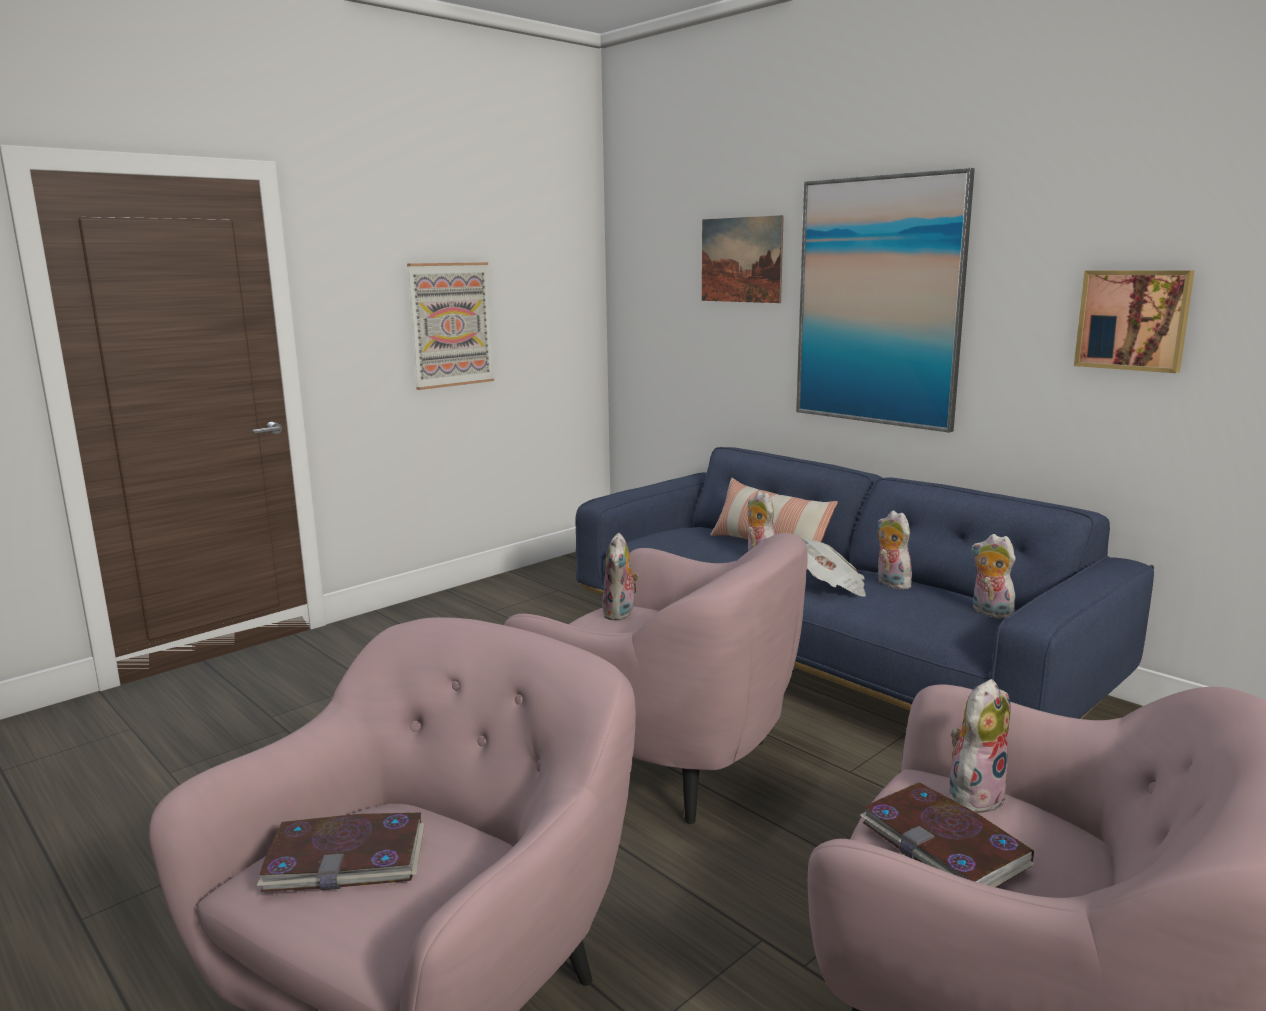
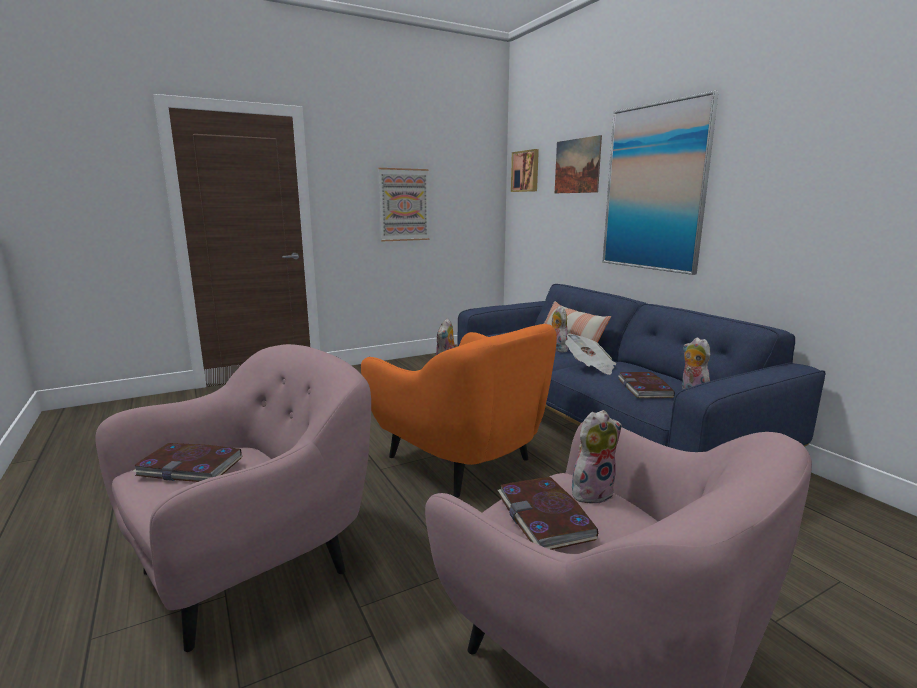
camera: 15 degrees right, 0 degrees up
(665, 761) = (462, 461): pink armchair -> orange armchair
(890, 583) = (634, 369): plush toy -> none
(927, 614) = (645, 388): none -> book
(1133, 320) = (822, 191): picture -> picture (526, 171)

